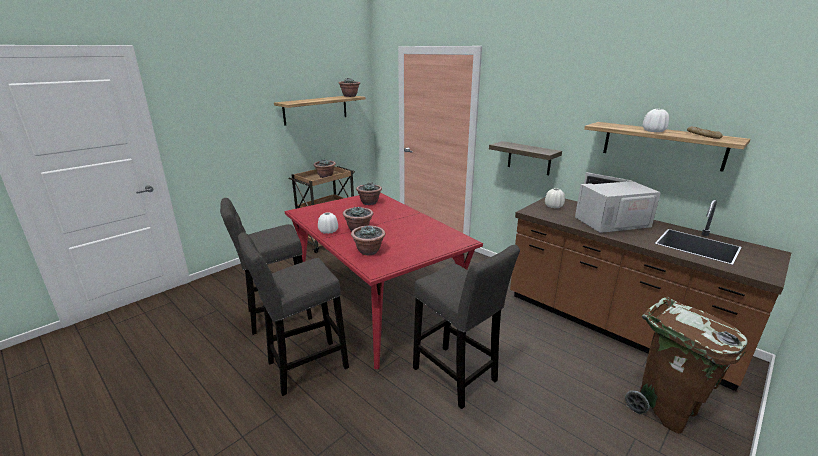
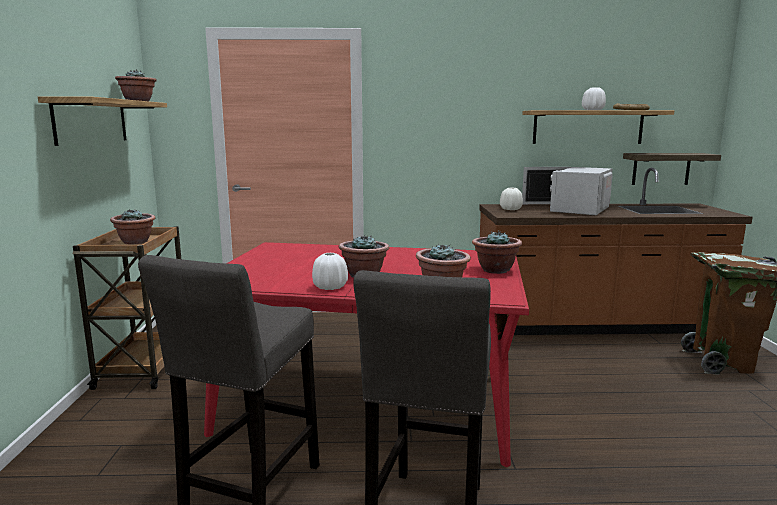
camera: 45 degrees left, 10 degrees down
(369, 203) = (292, 252): potted plant -> potted plant (495, 270)
(457, 377) = (585, 424): grey stool -> none
(529, 158) = (445, 165): shelf -> shelf (661, 169)

